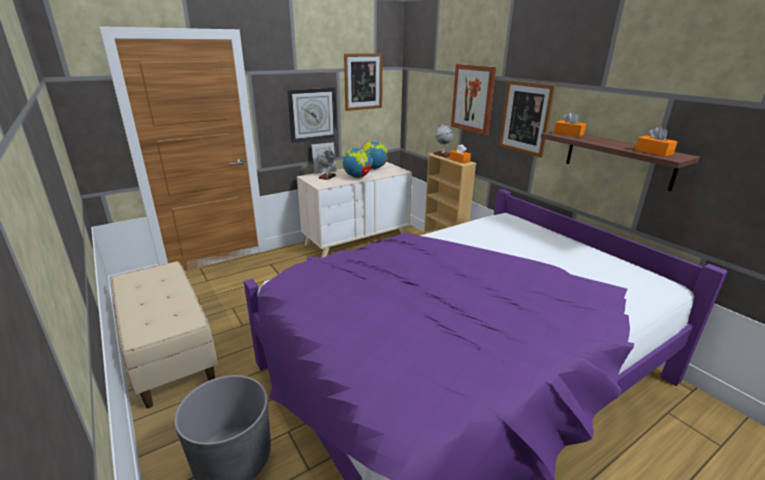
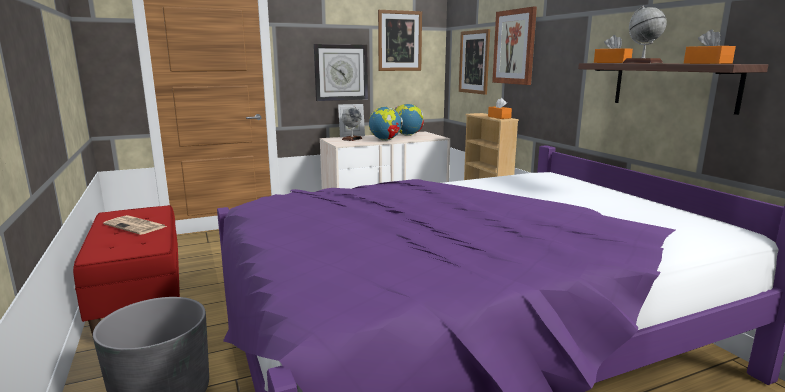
camera: 10 degrees right, 10 degrees down
(158, 292) = (136, 226): none -> newspaper
(169, 353) = (140, 298): beige bench -> red bench
(442, 155) = (482, 114): globe -> globe (642, 63)
(525, 118) = (569, 57): picture -> picture (474, 62)

